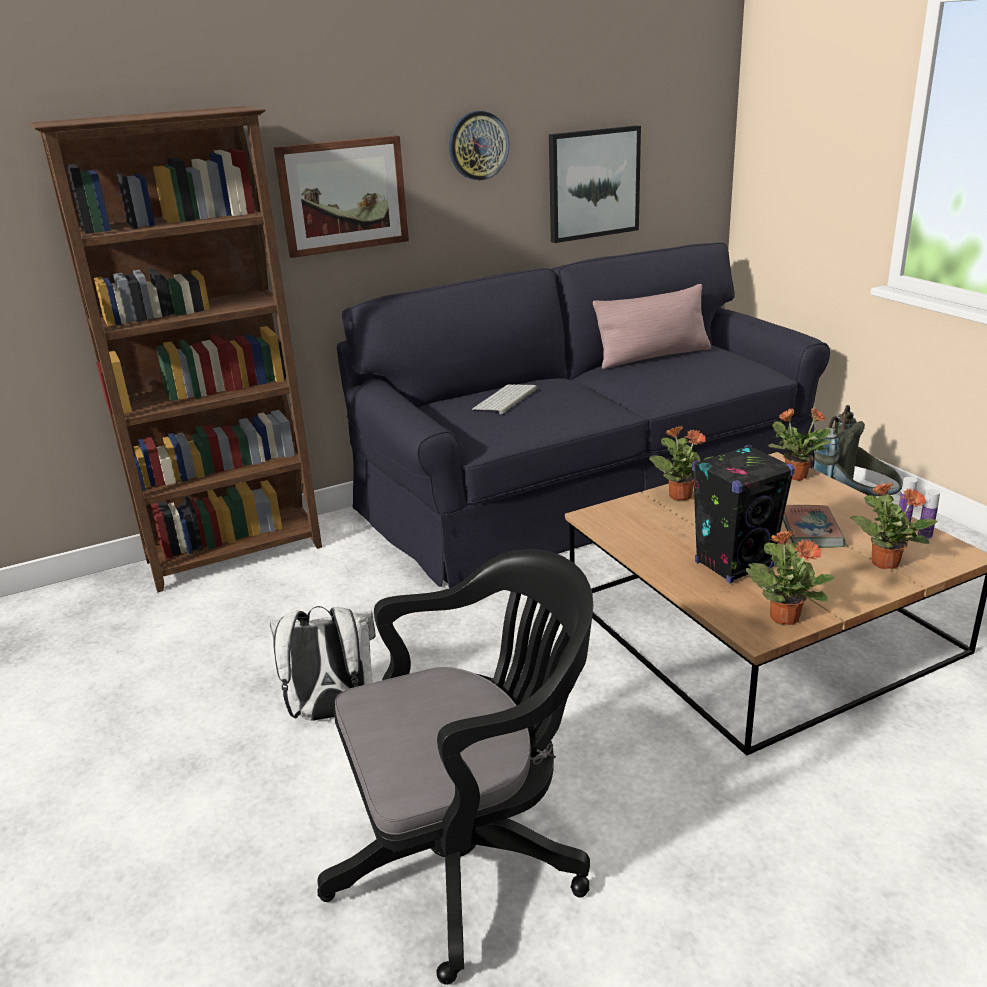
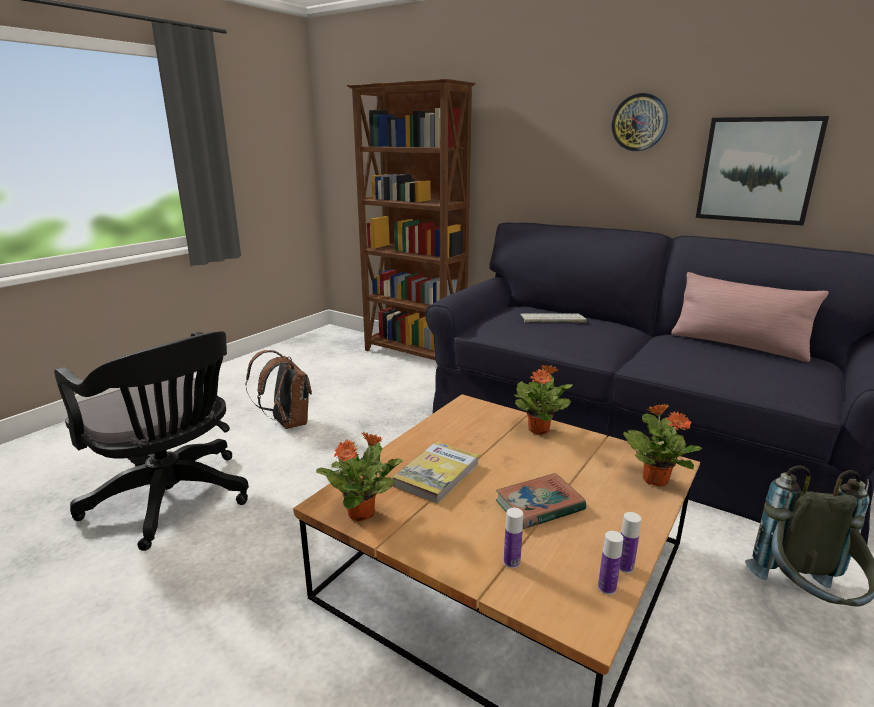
camera: 60 degrees right, 5 degrees down
(333, 713) = (287, 423): white backpack -> brown backpack
(343, 196) = (527, 149): picture -> none
(734, 565) = (437, 475): black speaker -> book
(884, 563) = (511, 562): potted plant -> bottle

